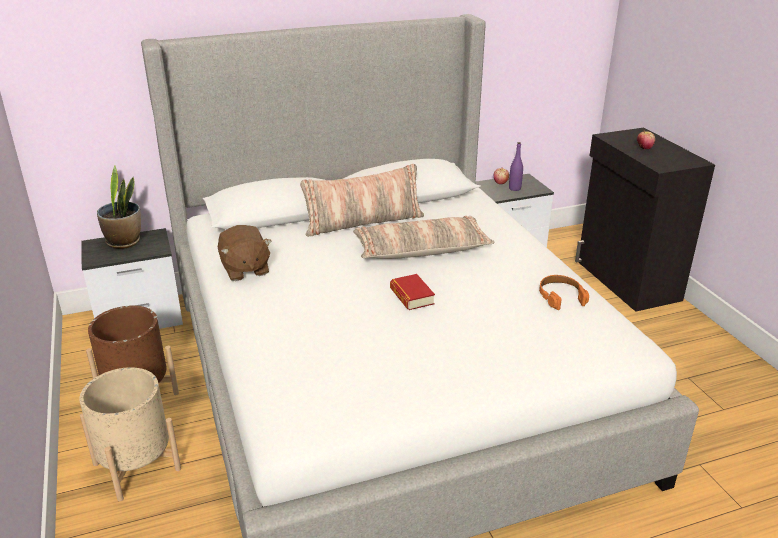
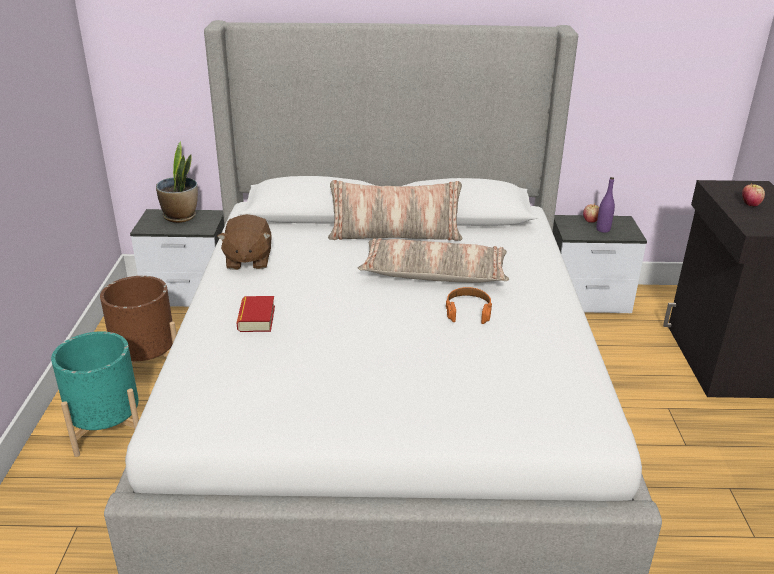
camera: 20 degrees right, 0 degrees up
(137, 466) = (107, 429): beige planter -> turquoise planter
(411, 296) = (388, 319): book -> book (256, 318)
(560, 296) = (551, 354): orange headphones -> orange headphones (468, 310)

